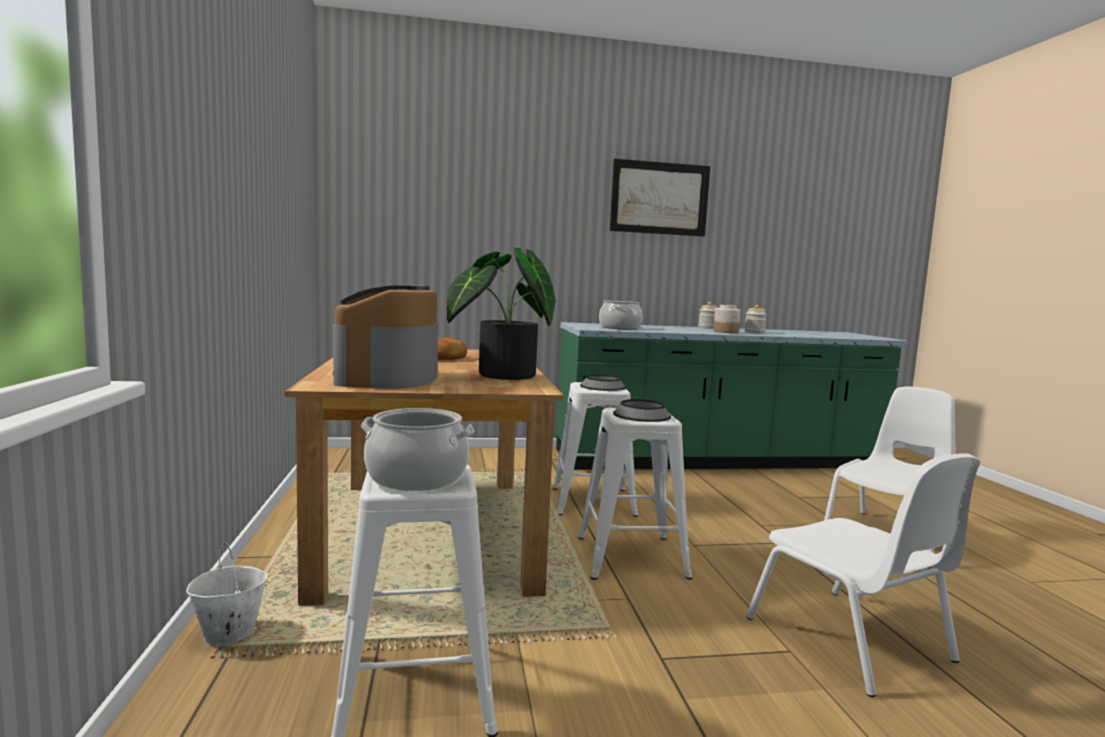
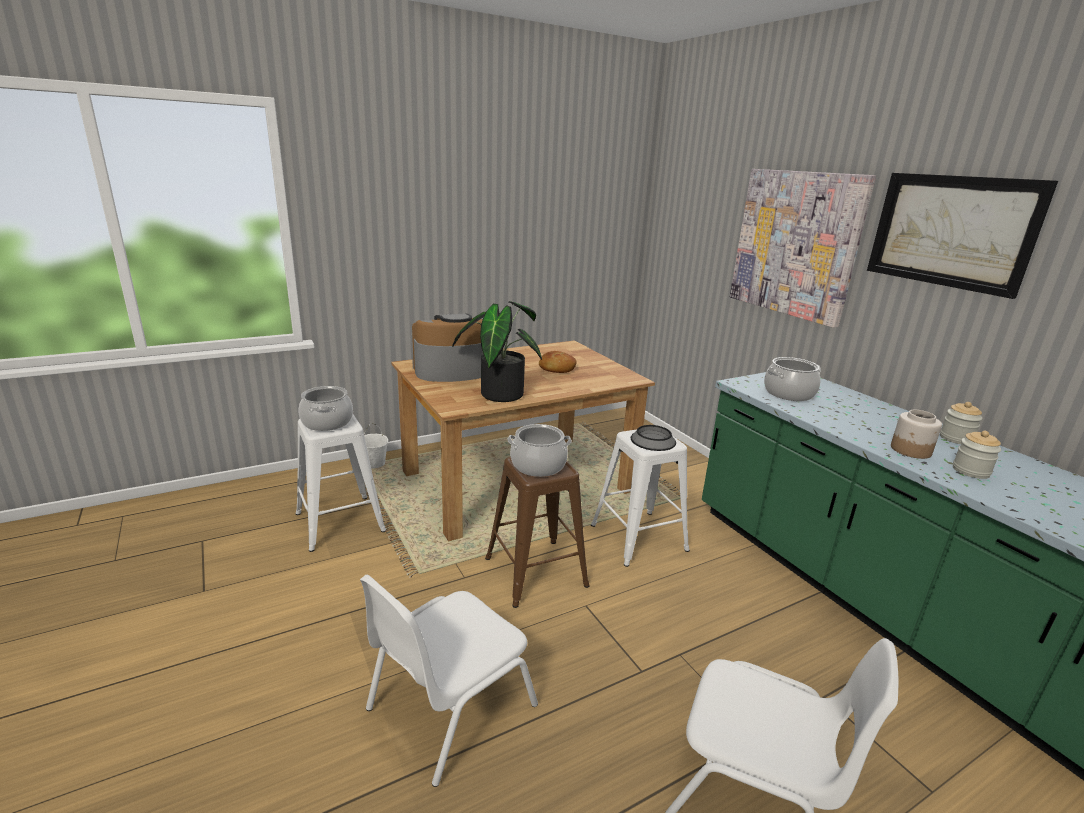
camera: 70 degrees right, 15 degrees up
(539, 216) = (796, 244): none -> picture
(632, 557) = (535, 572): white stool -> brown stool
(642, 415) = (538, 465): bowl -> cooking pot

